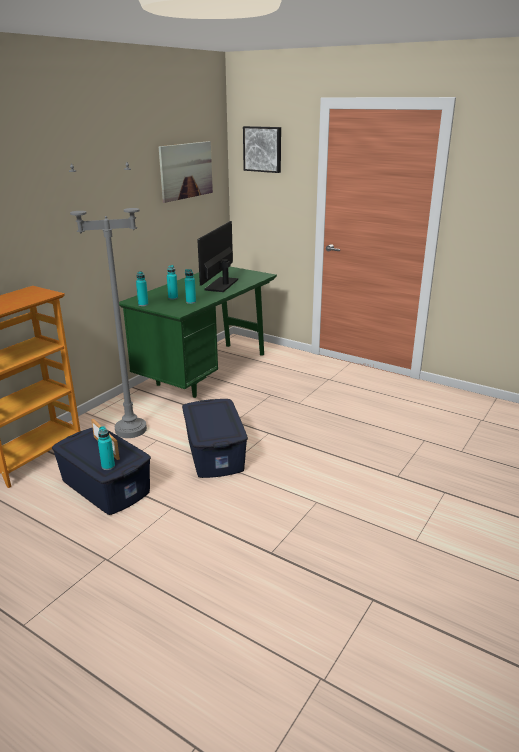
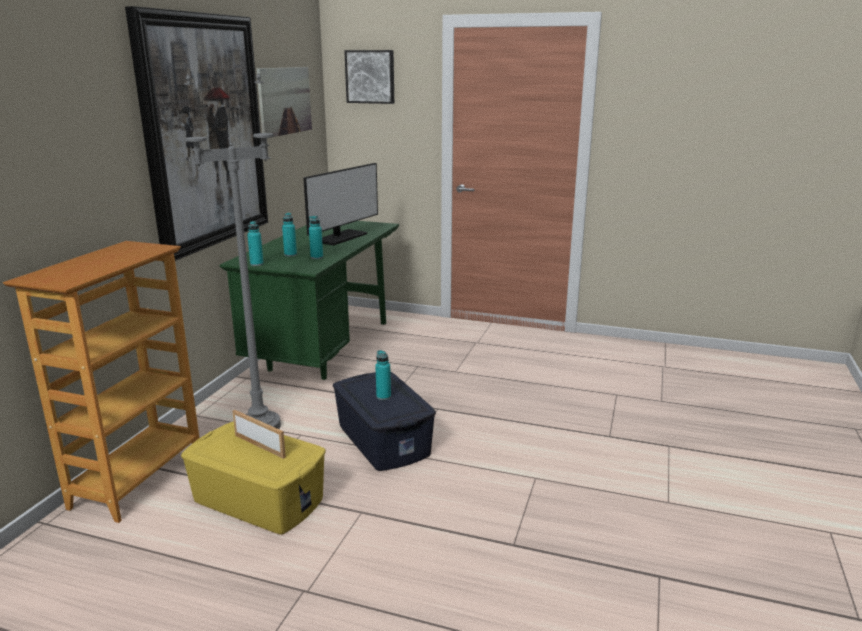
camera: 15 degrees left, 5 degrees down
(106, 486) = (259, 499): blue storage box -> yellow storage box
(107, 201) = (204, 132): none -> picture
(108, 466) = (275, 468): turquoise bottle -> turquoise bottle (383, 397)
(221, 285) = (341, 238): monitor -> monitor turned 150 degrees counterclockwise

